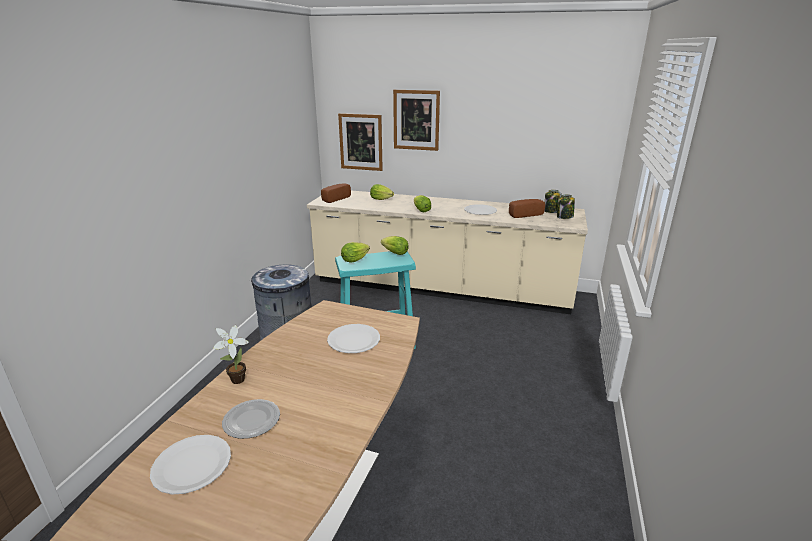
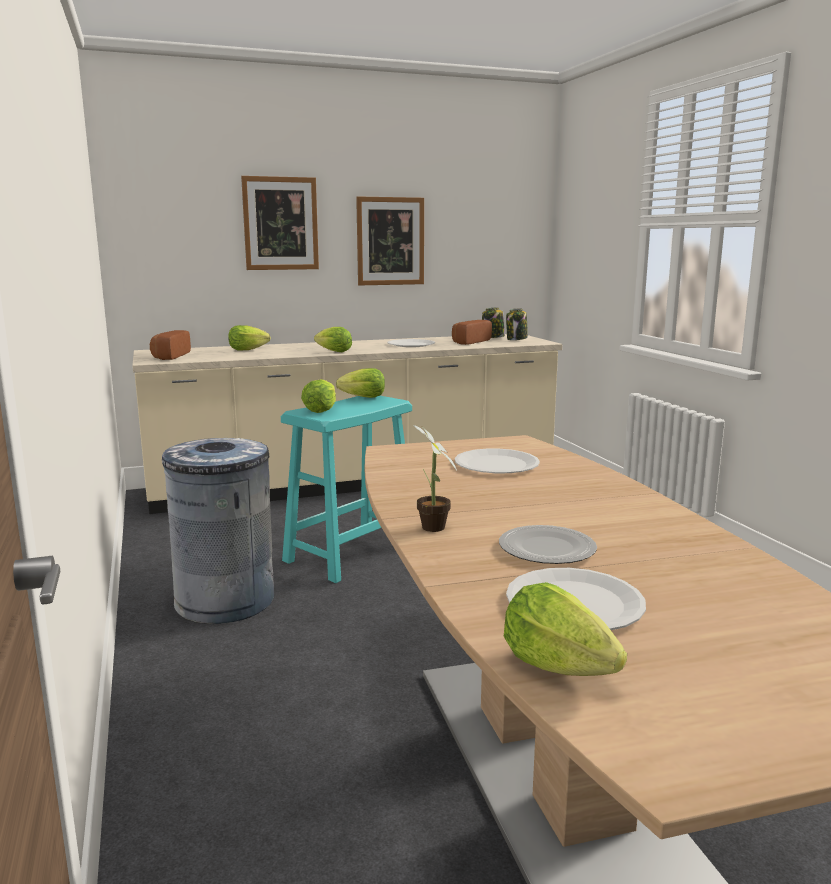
camera: 35 degrees left, 10 degrees down
(117, 499) = (557, 666): none -> lettuce
(361, 142) = (186, 264): picture -> picture (390, 241)

